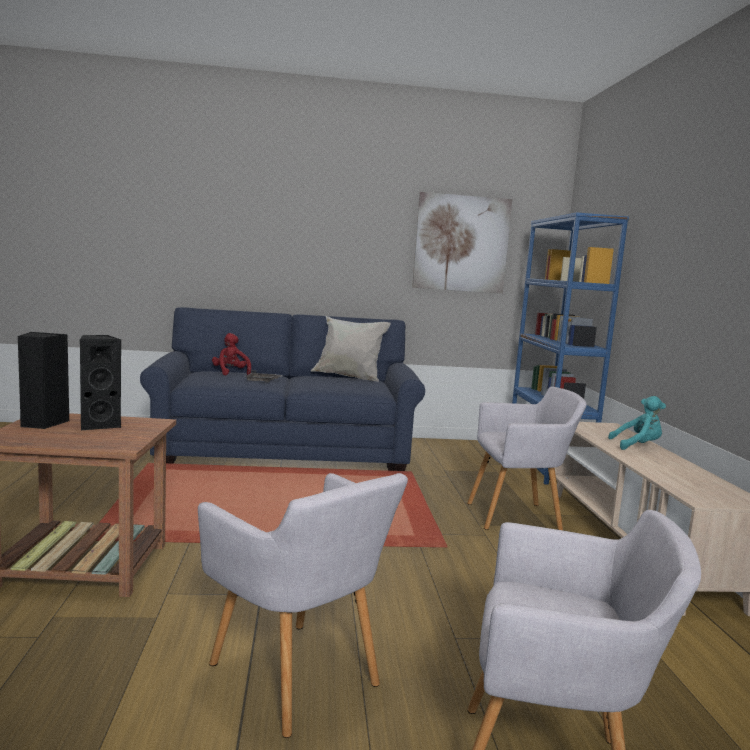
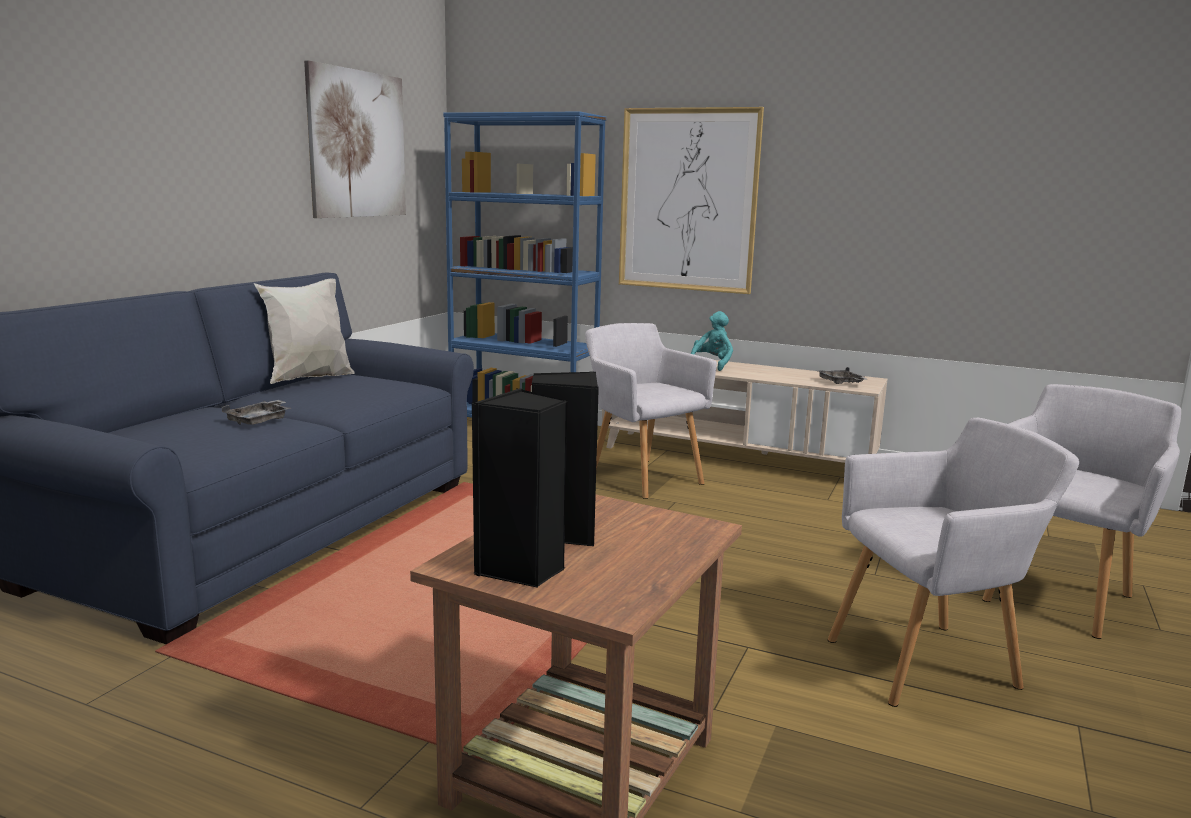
camera: 60 degrees left, 5 degrees up
(230, 373) = (152, 427): red plush toy -> none
(518, 516) = (642, 476): grey armchair -> grey armchair turned 60 degrees counterclockwise
(666, 289) = (688, 200): none -> picture
(697, 491) = (841, 383): none -> grey tray

